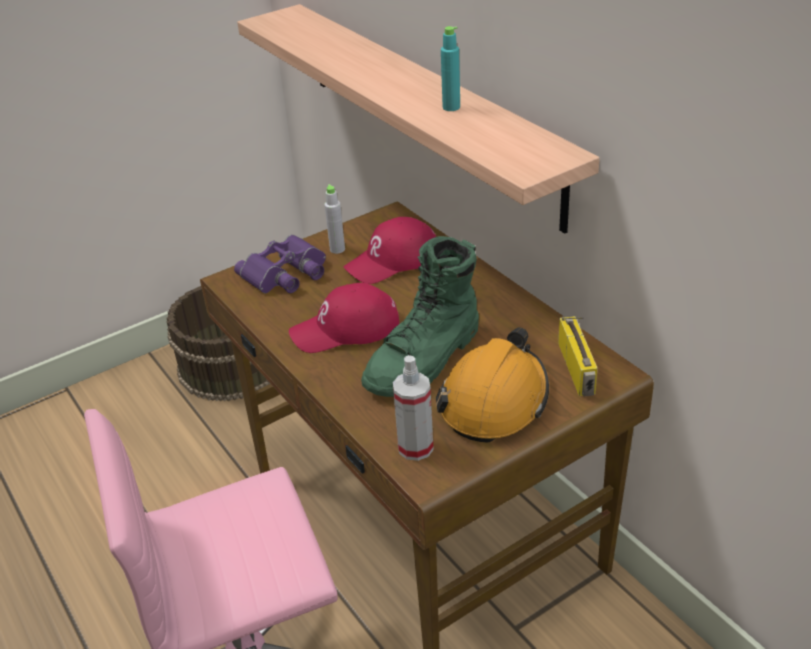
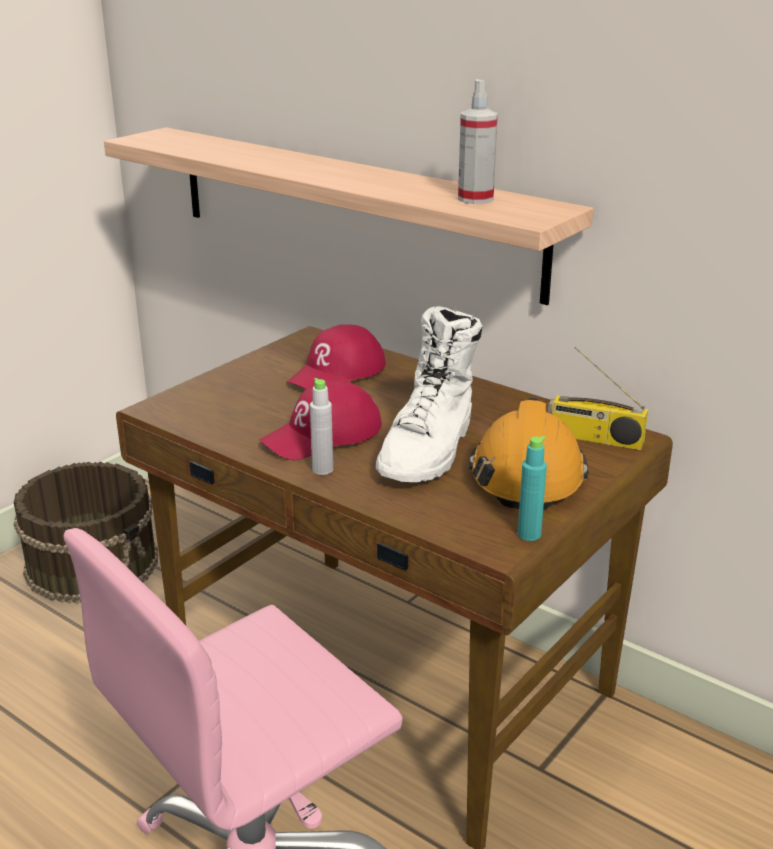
camera: 20 degrees left, 10 degrees down
(286, 273) = (221, 396): purple binoculars -> none
(337, 249) = (268, 370): grey bottle -> grey bottle (322, 469)
(415, 447) = (469, 525): spray bottle -> spray bottle (475, 199)
(425, 360) = (430, 450): green boot -> white boot
(451, 107) = (409, 185): turquoise bottle -> turquoise bottle (529, 534)
(577, 369) = (594, 438): radio -> radio turned 135 degrees clockwise

